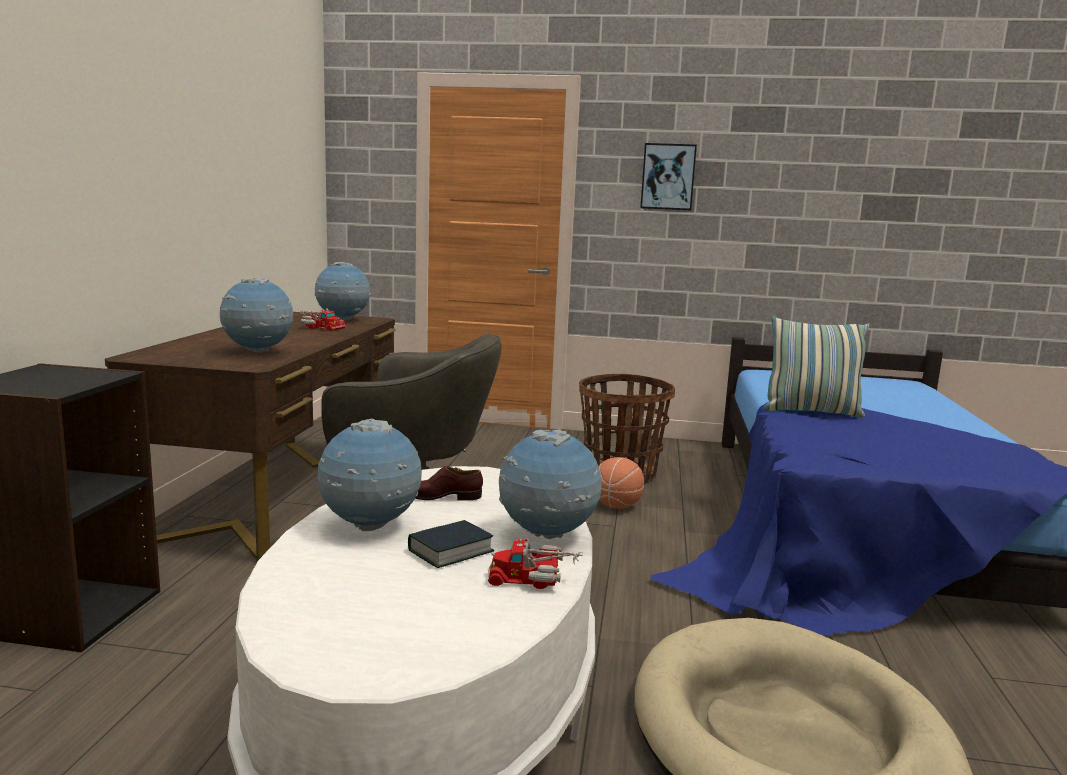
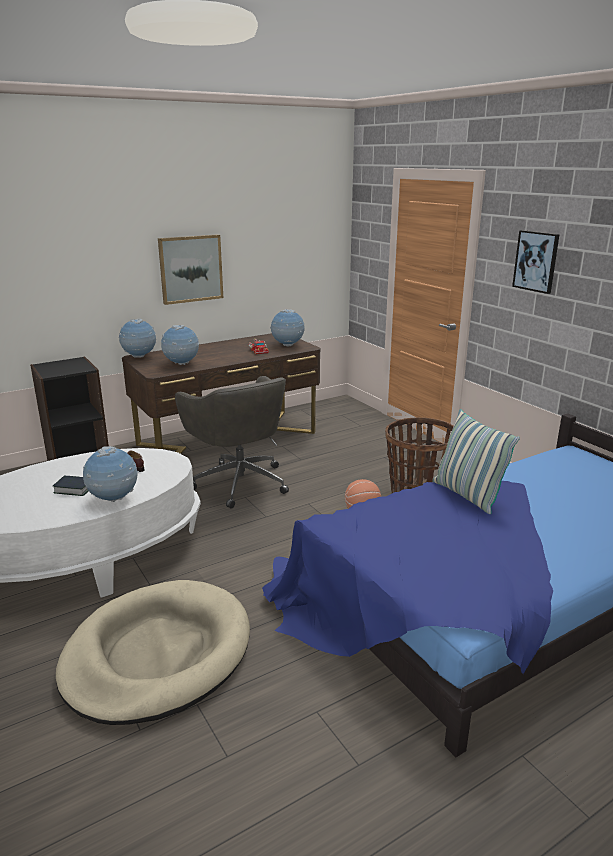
camera: 50 degrees right, 10 degrees up
(181, 192) = (190, 269): none -> picture
(370, 527) = (80, 467): globe -> globe (139, 357)
(534, 578) = (65, 512): toy truck -> none

